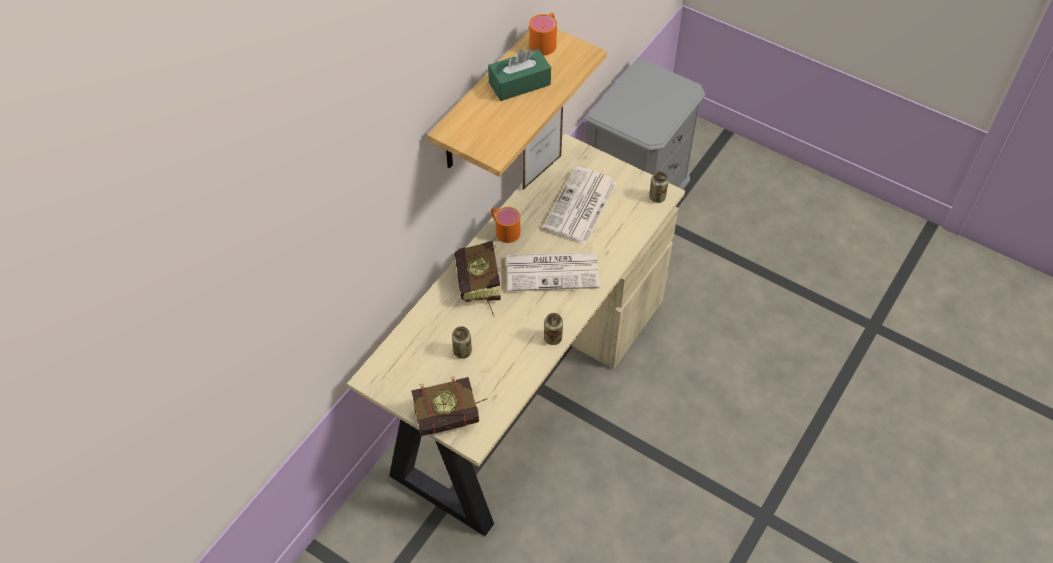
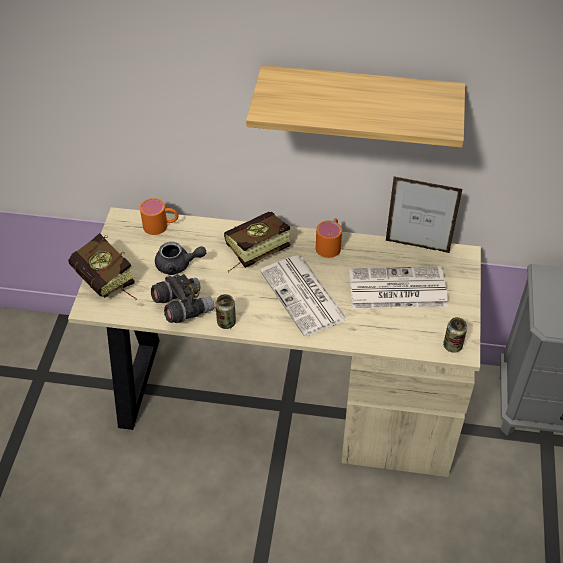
camera: 65 degrees right, 5 degrees down
(462, 351) = (178, 265): can -> grey teapot
(517, 365) = (182, 307): none -> grey binoculars
(519, 83) = (367, 97): green tissue box -> none
(545, 41) = (438, 96): orange mug -> orange mug (161, 226)

